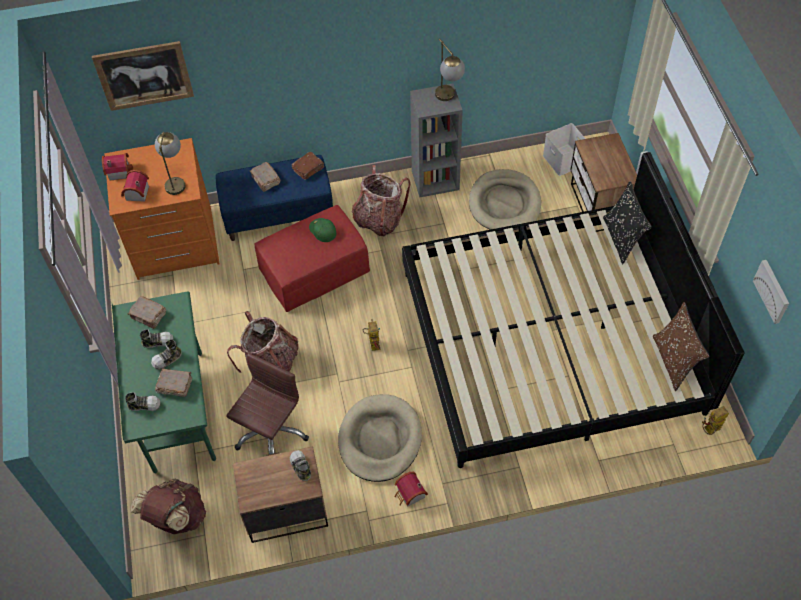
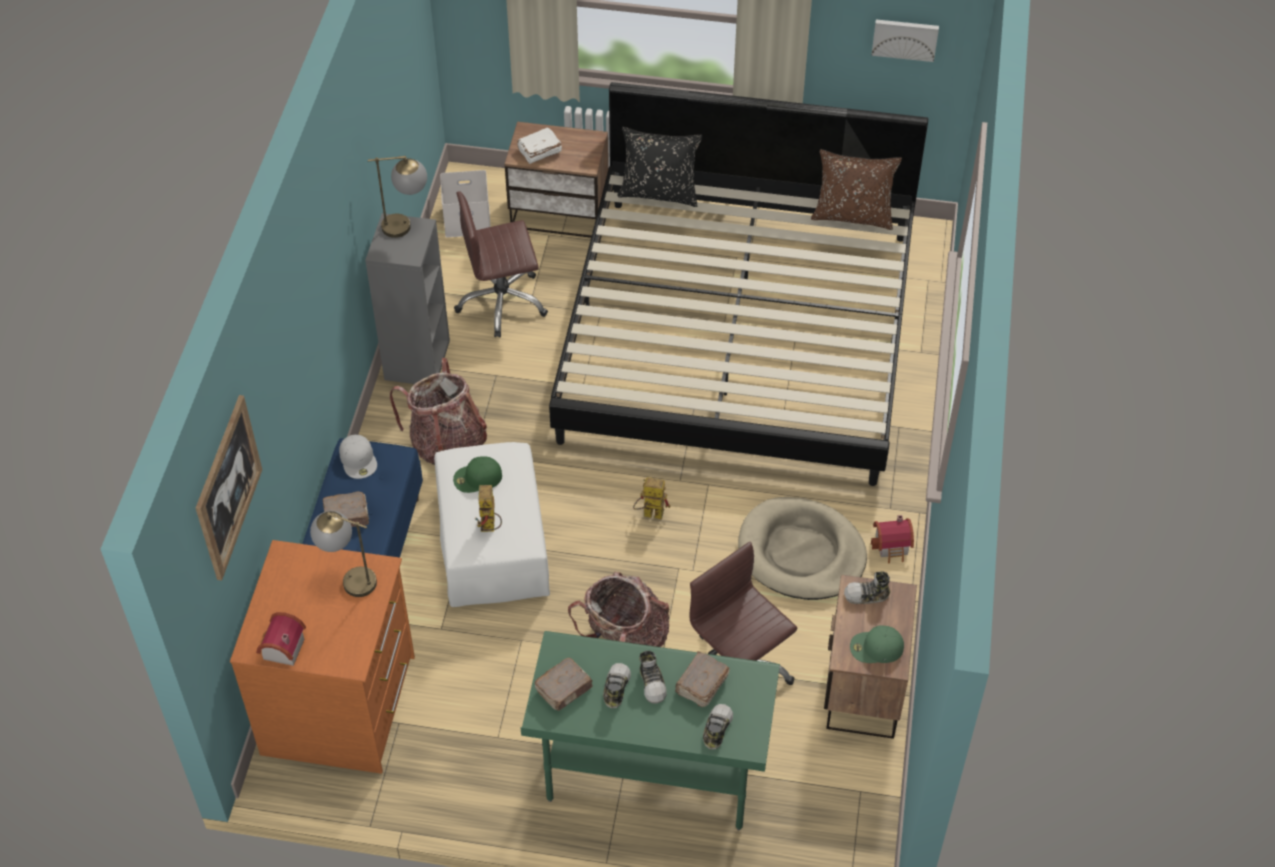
camera: 70 degrees left, 5 degrees down
(135, 194) = (343, 637): toy house -> none
(176, 518) = (822, 820): brown backpack -> none
(259, 486) = (876, 648): none -> green cap
(308, 169) = (358, 459): brown book -> white cap
(314, 270) = (493, 543): red ottoman -> white ottoman
(504, 203) = (502, 303): beige dog bed -> brown office chair
(597, 153) = (539, 151): none -> white book
(710, 431) = (924, 244): toy robot -> toy robot (490, 528)

